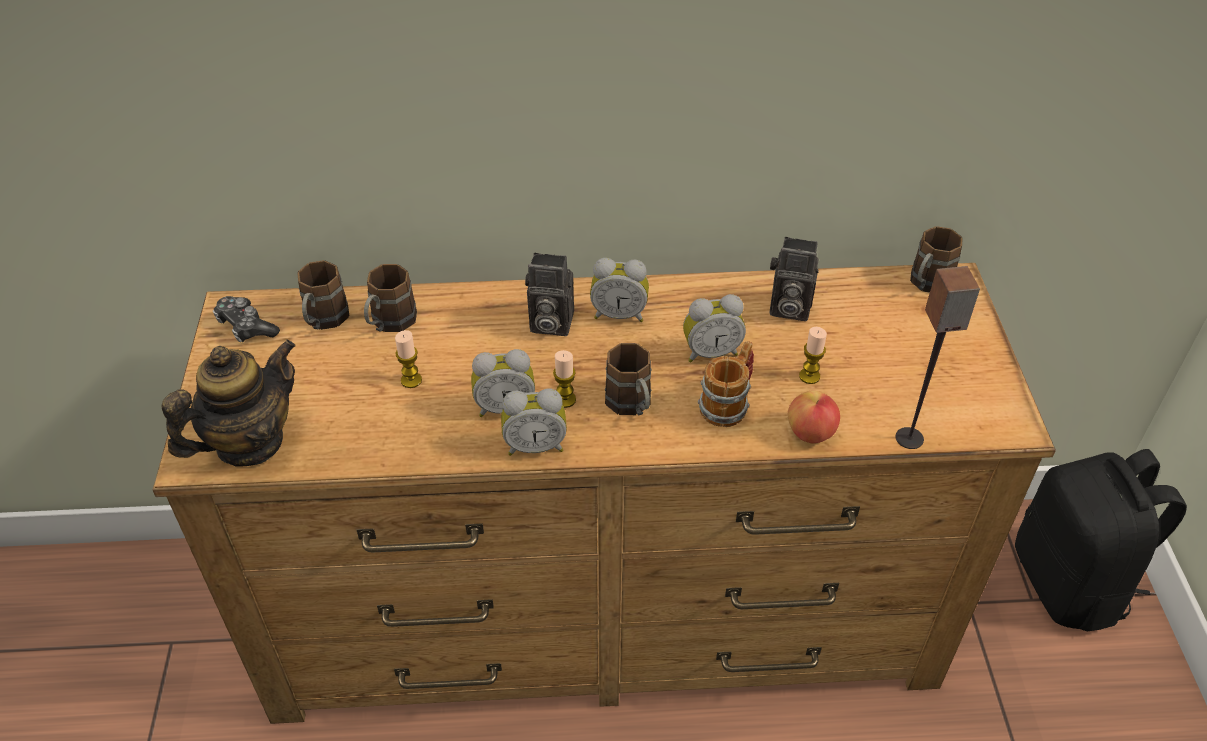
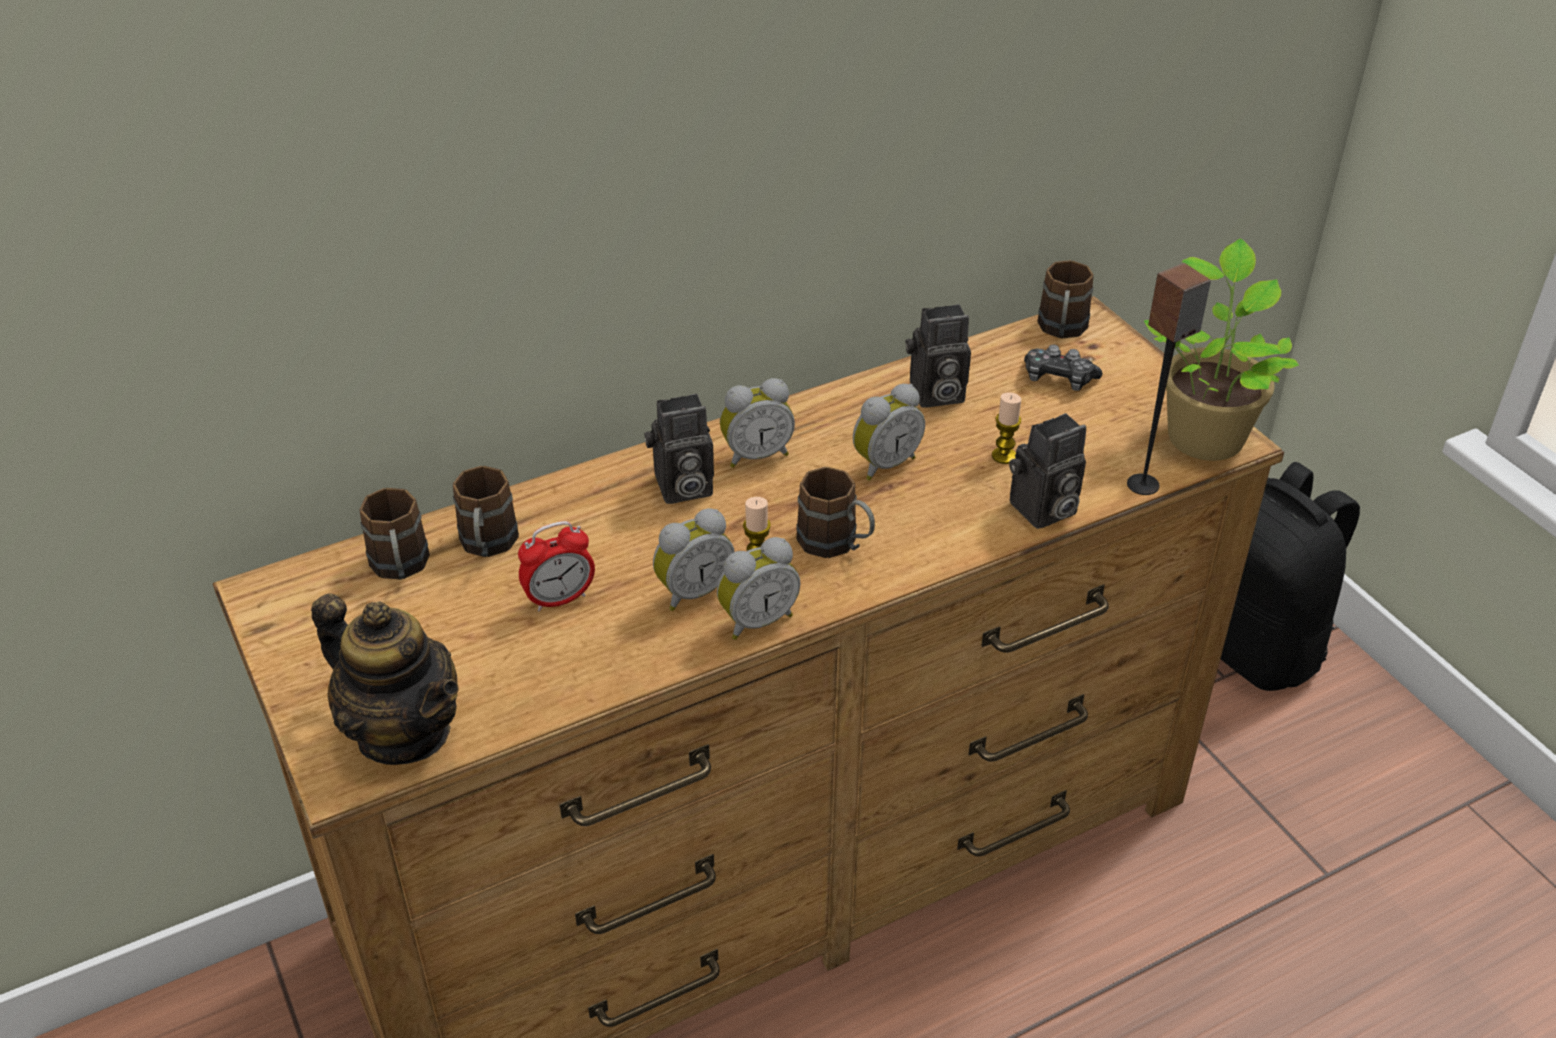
camera: 25 degrees left, 5 degrees down
(246, 326) = (301, 605): game controller -> game controller (1058, 379)
(249, 443) = (403, 732): teapot -> teapot turned 105 degrees clockwise
(411, 380) = (560, 599): candle -> alarm clock
(728, 403) = (938, 509): mug -> none
(810, 433) = (1042, 511): apple -> camera
(992, 412) = (1205, 434): none -> potted plant

